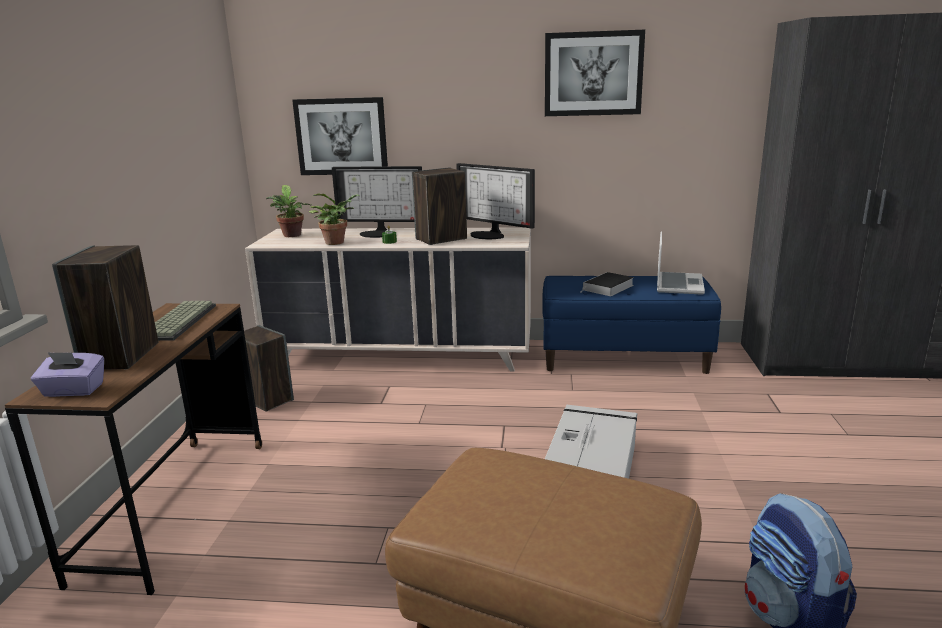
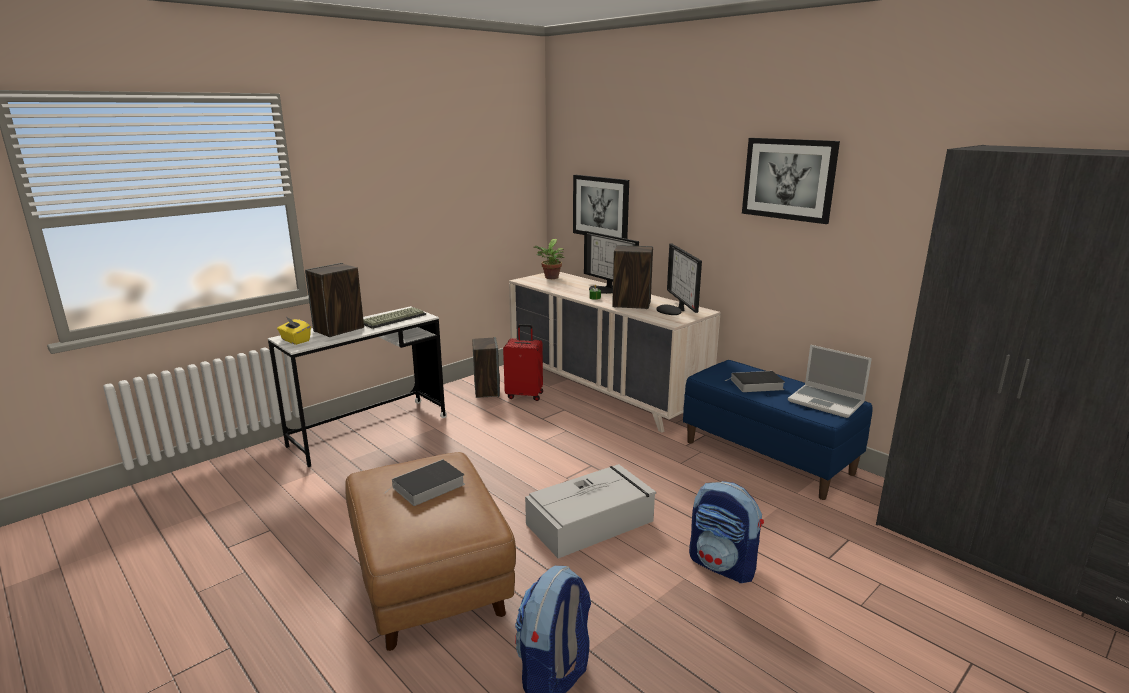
camera: 40 degrees right, 0 degrees up
(73, 391) = (295, 340): purple tissue box -> yellow tissue box
(176, 507) = (369, 431): brown desk -> white desk
(321, 388) = (525, 395): none -> red suitcase
(337, 242) = (564, 289): potted plant -> none
(535, 494) = (427, 487): none -> book
(678, 284) = (827, 402): laptop -> laptop turned 75 degrees clockwise
(737, 454) = (723, 565): none -> backpack

